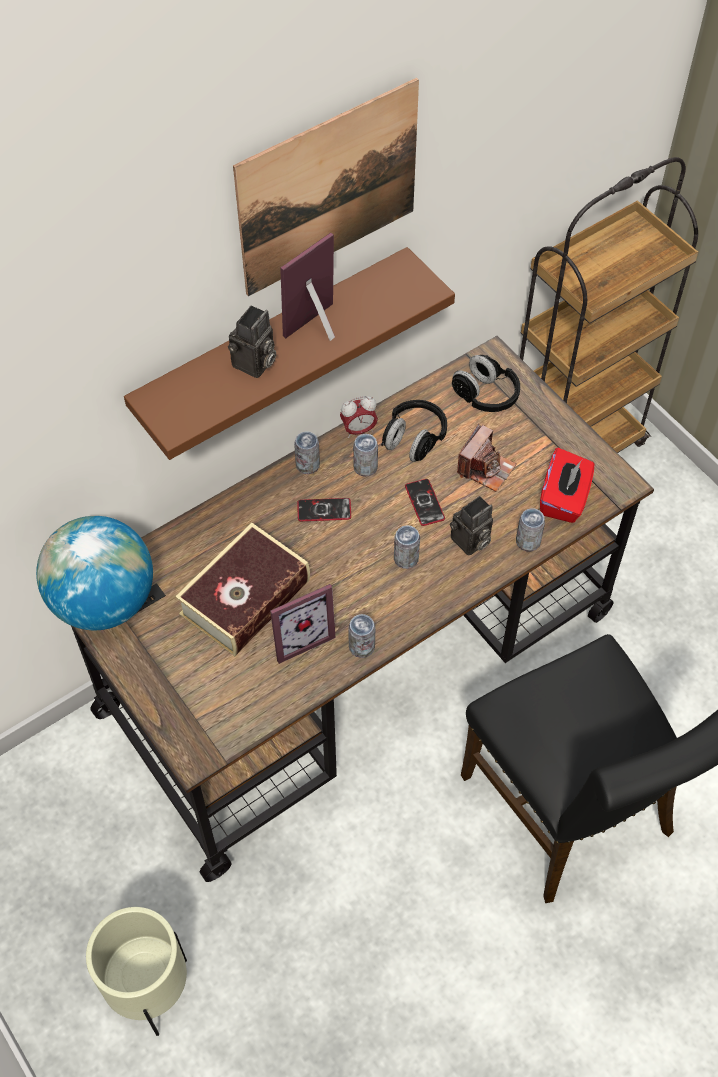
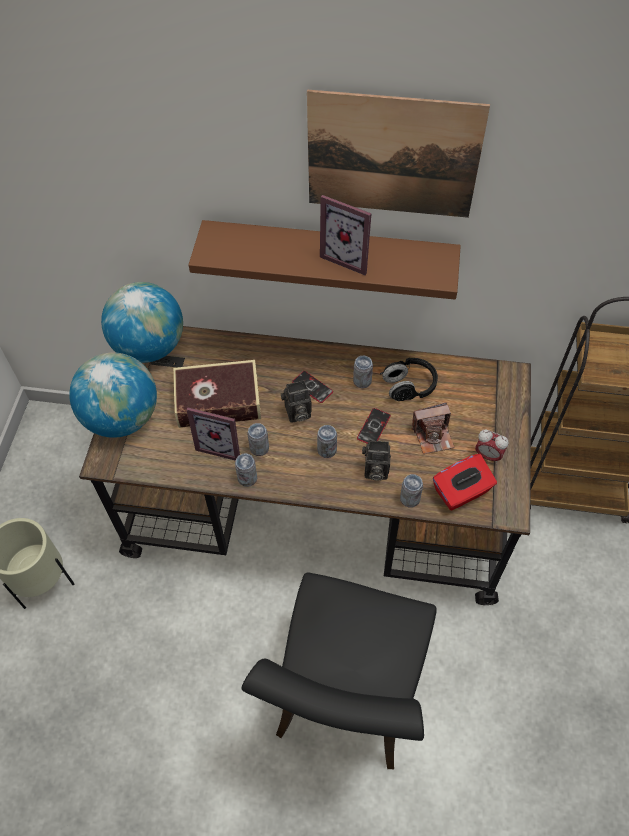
camera: 45 degrees right, 0 degrees up
(162, 696) = (122, 418): none -> globe
(254, 364) = (288, 251): camera -> camera (297, 413)
(307, 465) = (331, 355): can -> can (259, 448)
(319, 329) = (349, 256): picture frame -> picture frame turned 150 degrees counterclockwise
(358, 430) = (382, 357): alarm clock -> alarm clock (488, 455)
(485, 395) = (482, 393): black headphones -> none

